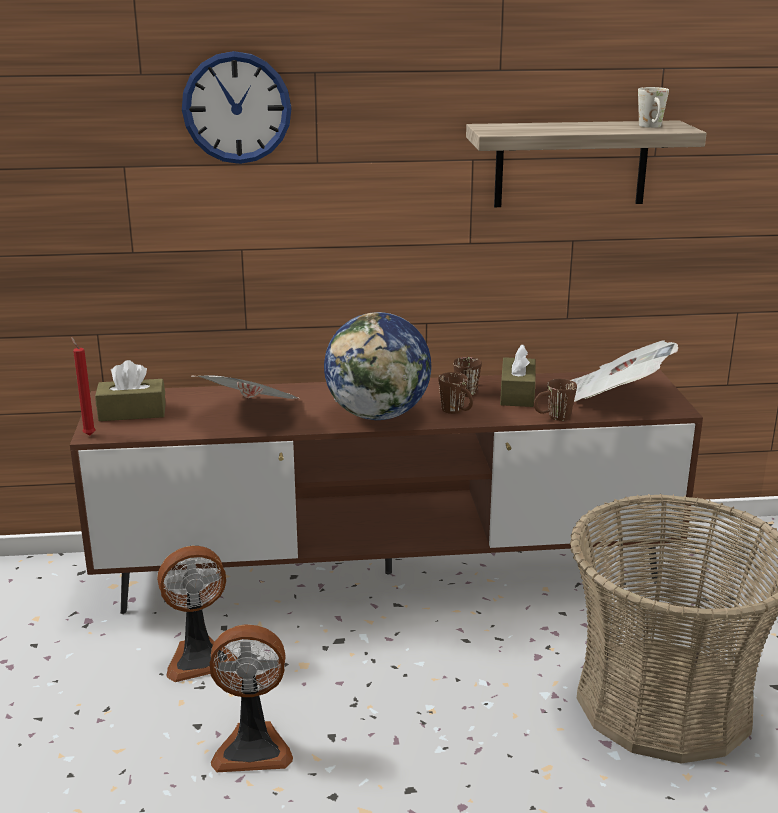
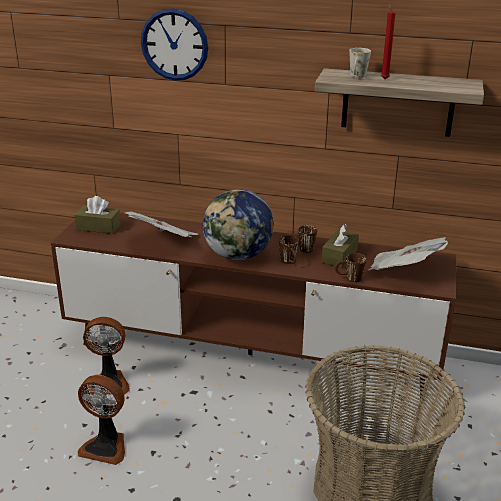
camera: 20 degrees right, 5 degrees up
(88, 434) = (64, 238): red candle -> red candle (384, 79)
(652, 127) = (449, 85): white mug -> white mug (357, 77)

